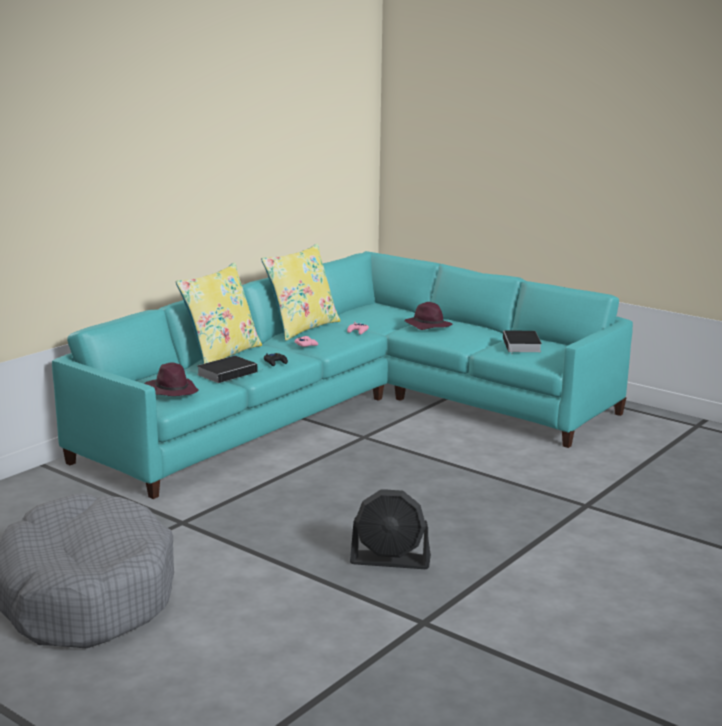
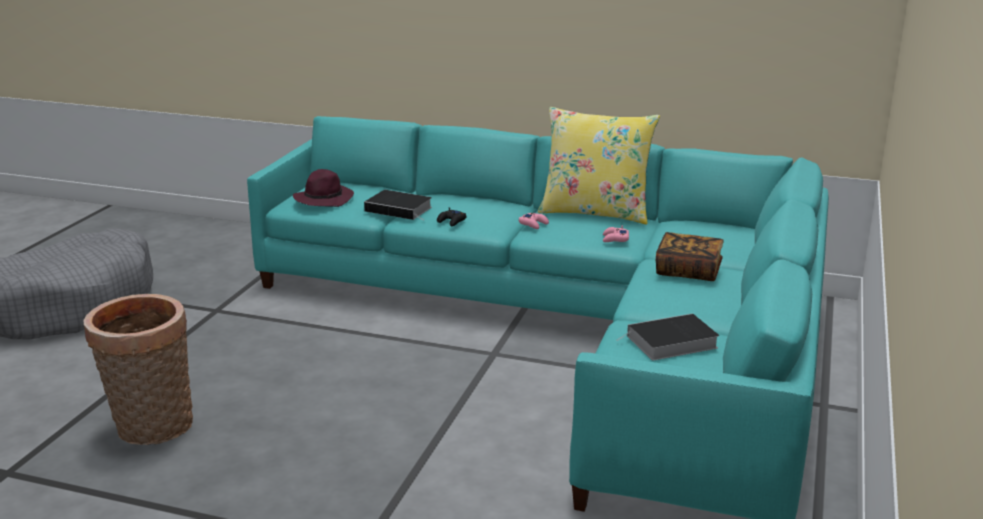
camera: 70 degrees right, 5 degrees up
(221, 355) = (458, 197): yellow pillow -> none
(390, 560) = (152, 429): black fan -> basket
(427, 326) = (688, 271): purple hat -> book

